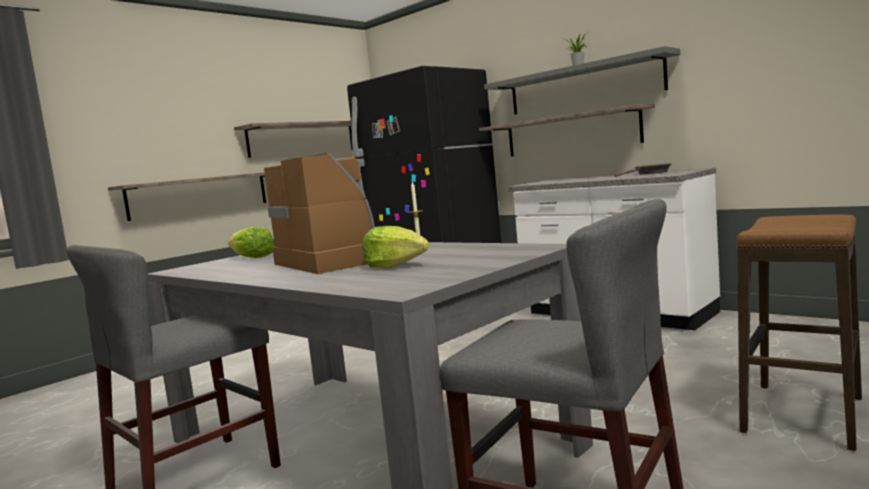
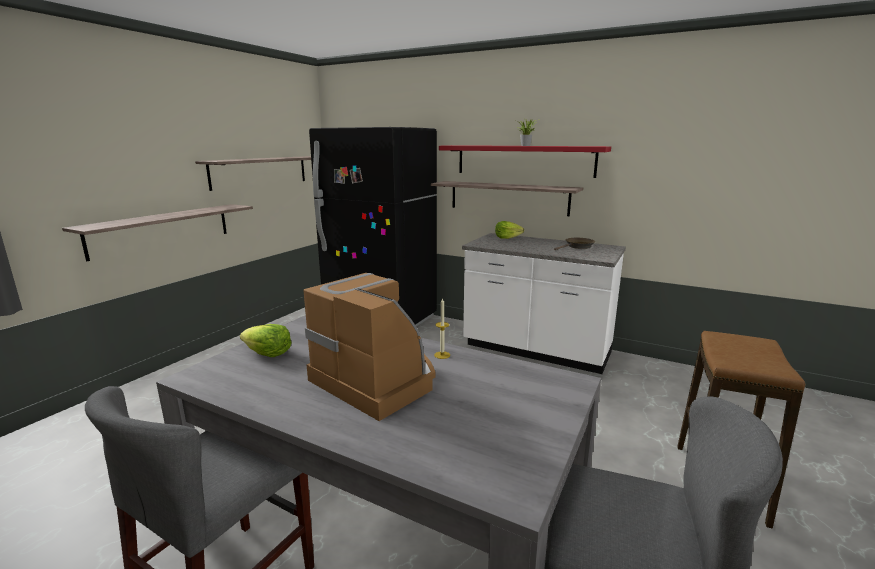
camera: 15 degrees left, 10 degrees up
(395, 266) = (453, 410): lettuce -> lettuce (507, 238)
(583, 86) = (524, 160): grey shelf -> red shelf

